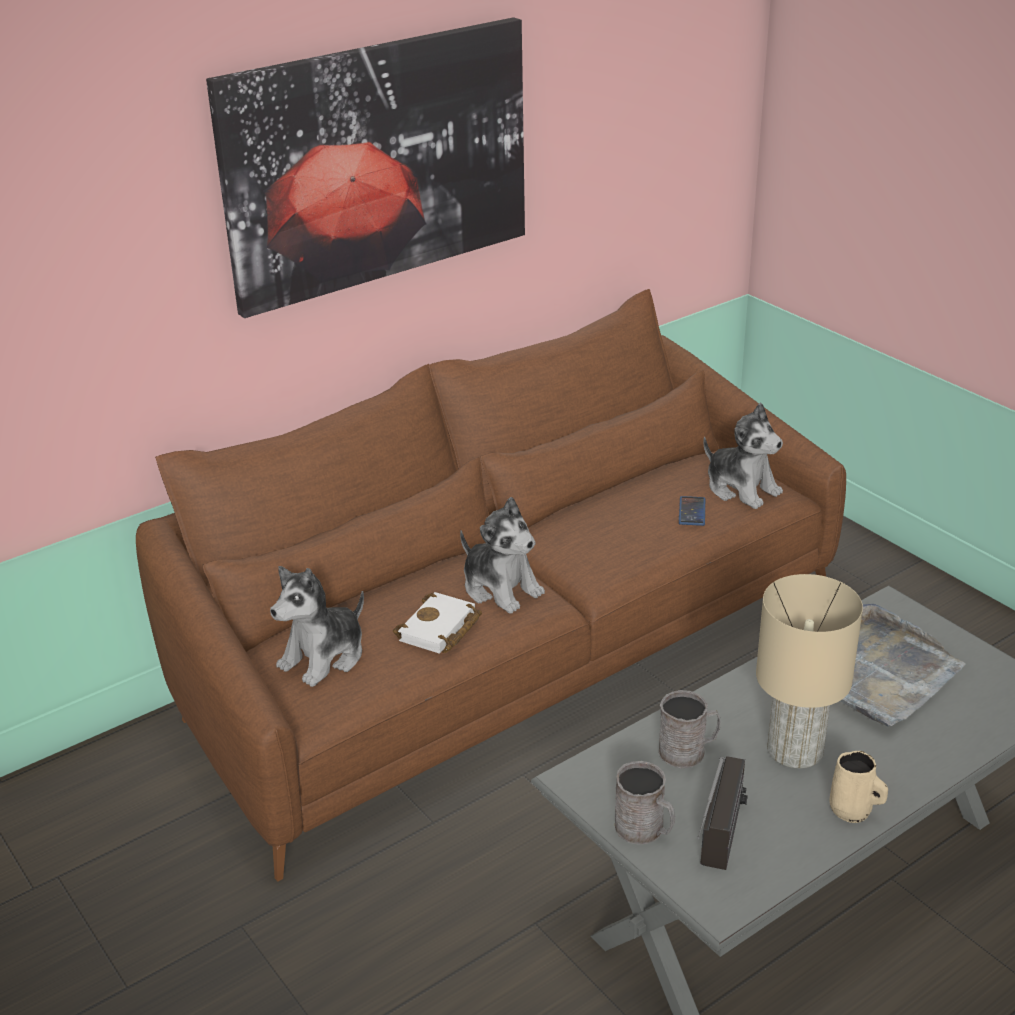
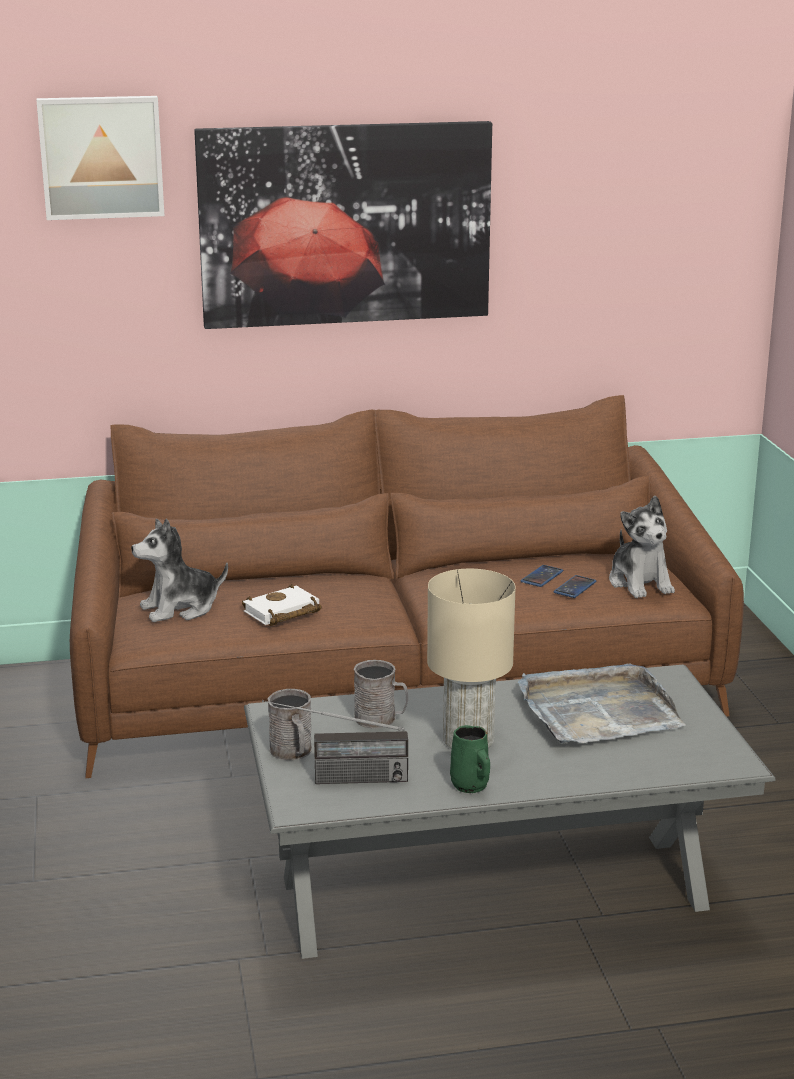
camera: 25 degrees right, 10 degrees down
(99, 133) = (101, 157): none -> picture
(501, 588) = (359, 600): plush toy -> none
(650, 506) = (542, 577): none -> phone
(720, 851) = (336, 779): radio -> radio turned 45 degrees clockwise
(852, 811) = (471, 786): beige mug -> green mug

